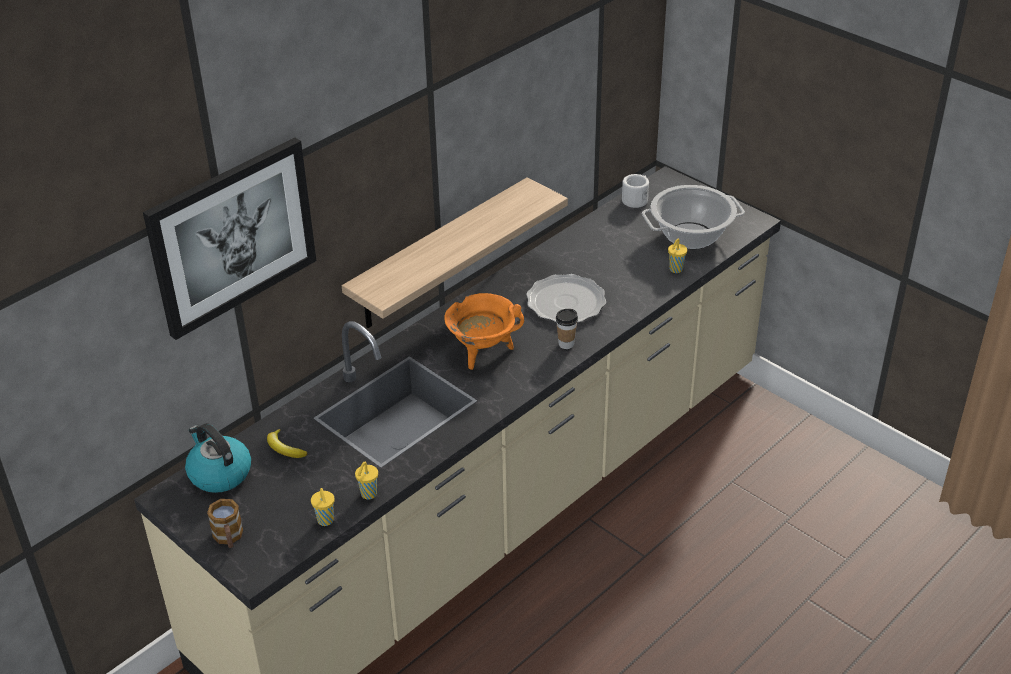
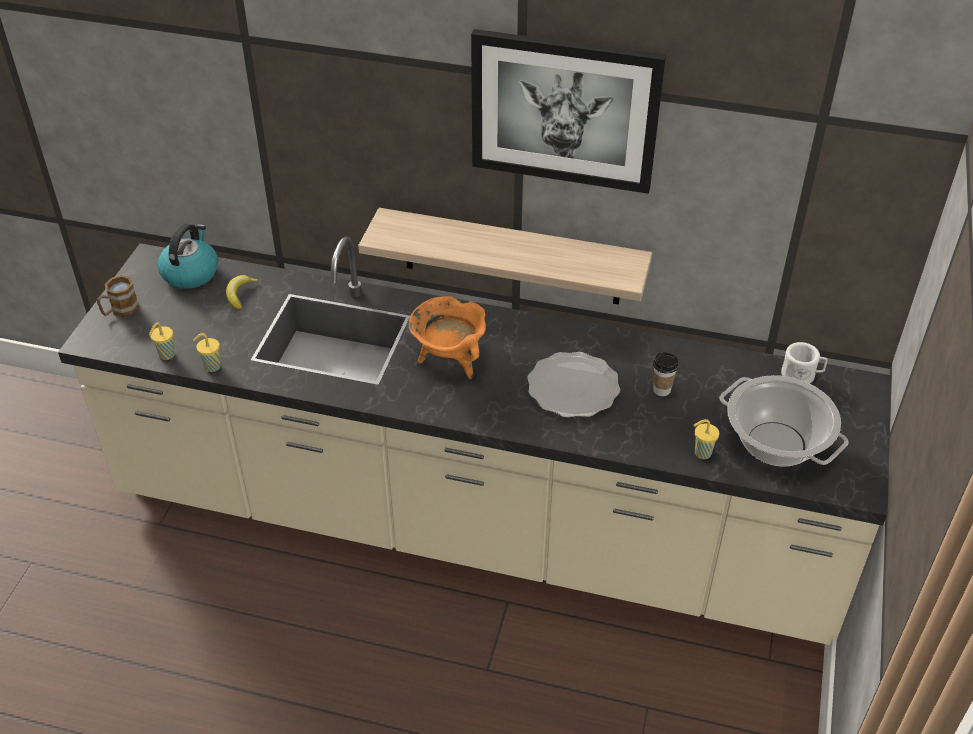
camera: 60 degrees right, 5 degrees up
(232, 236) = (253, 84): picture -> picture (564, 110)
(566, 344) = (506, 414): cup -> cup (661, 390)

